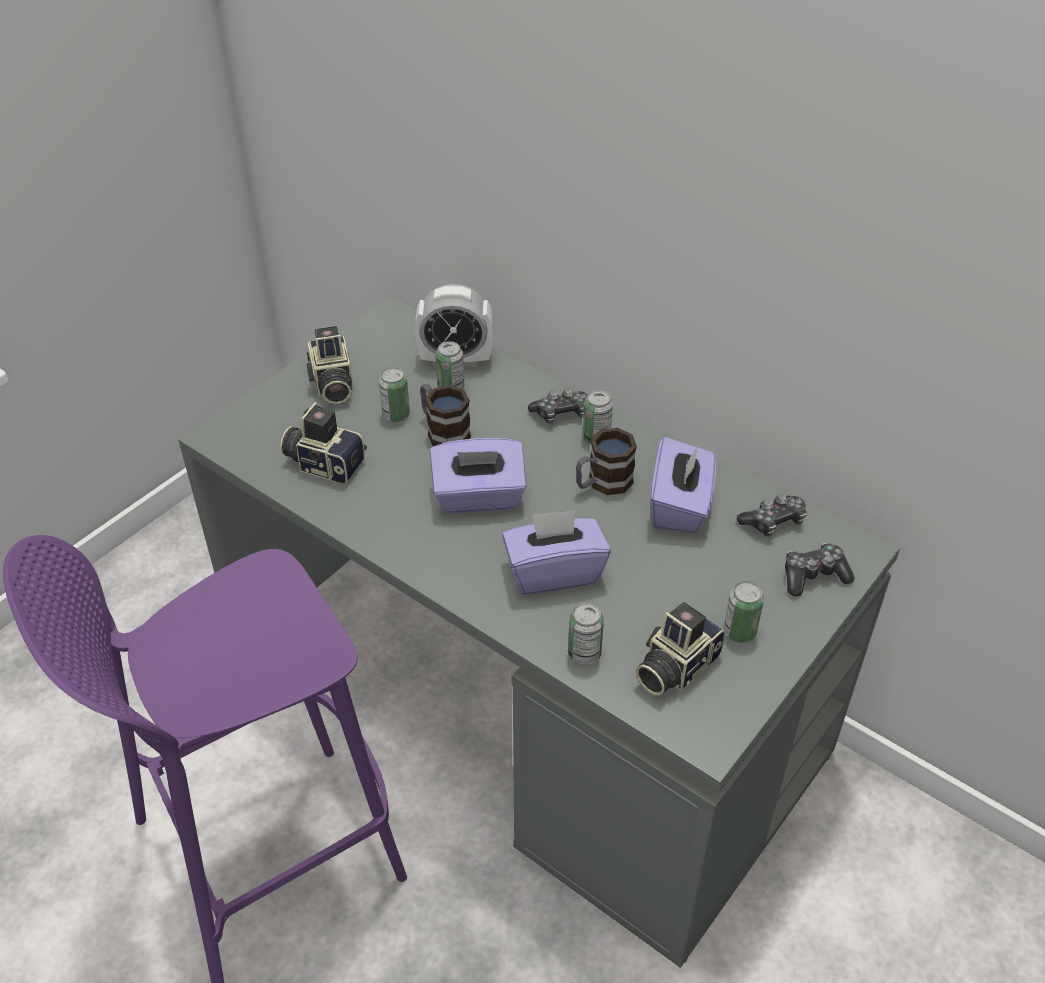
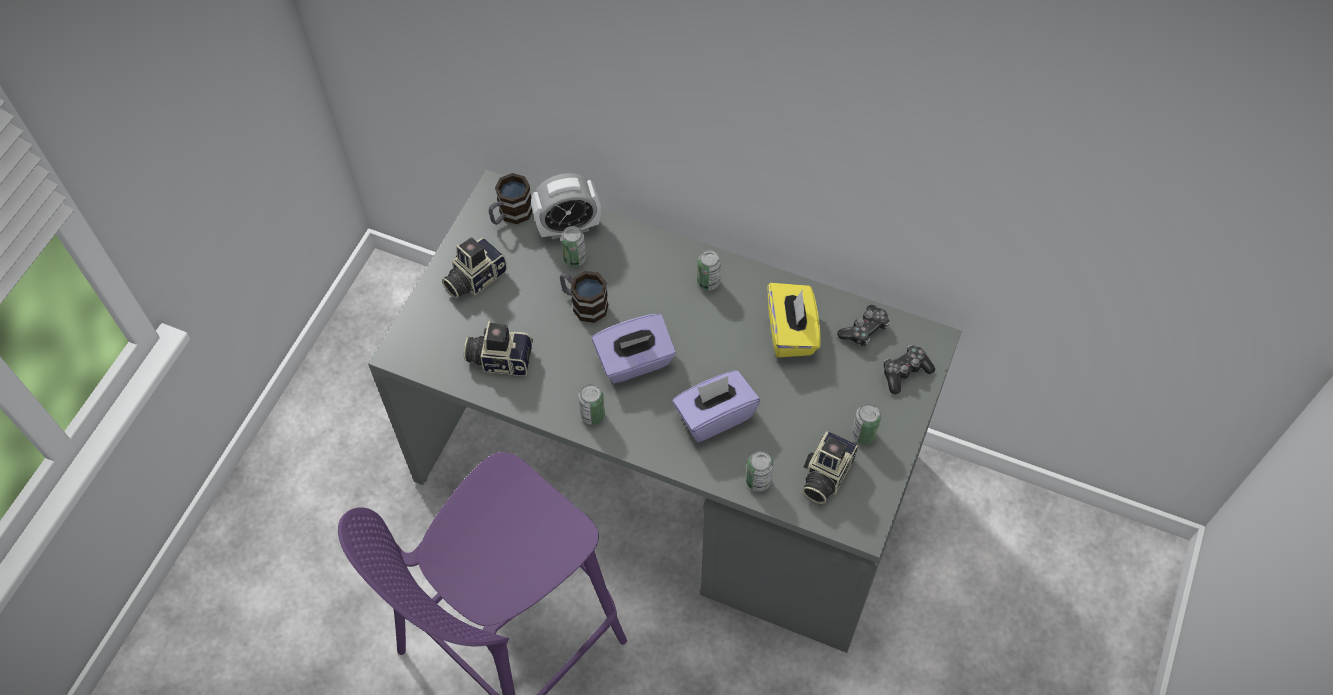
camera: 15 degrees left, 15 degrees up
(332, 385) = (474, 278): camera -> camera turned 75 degrees clockwise
(396, 415) = (539, 296): can -> can (592, 415)
(561, 413) = (673, 263): game controller -> none
(602, 483) = (726, 325): mug -> mug (510, 215)
(680, 506) = (791, 332): purple tissue box -> yellow tissue box

